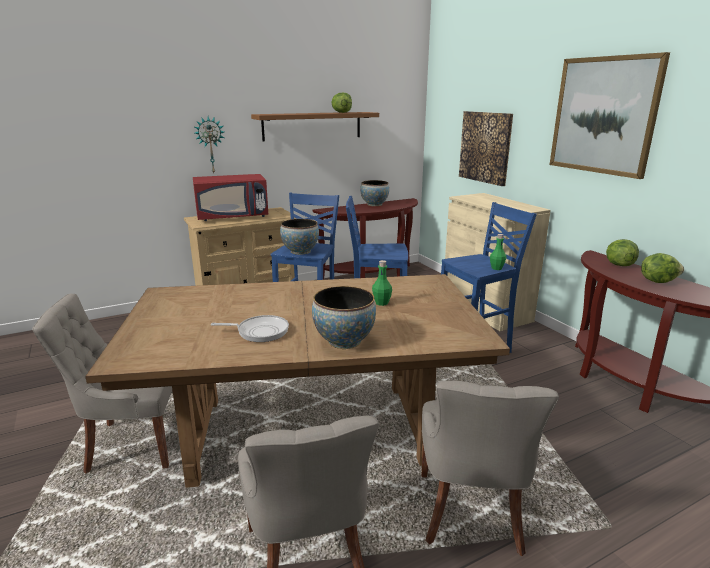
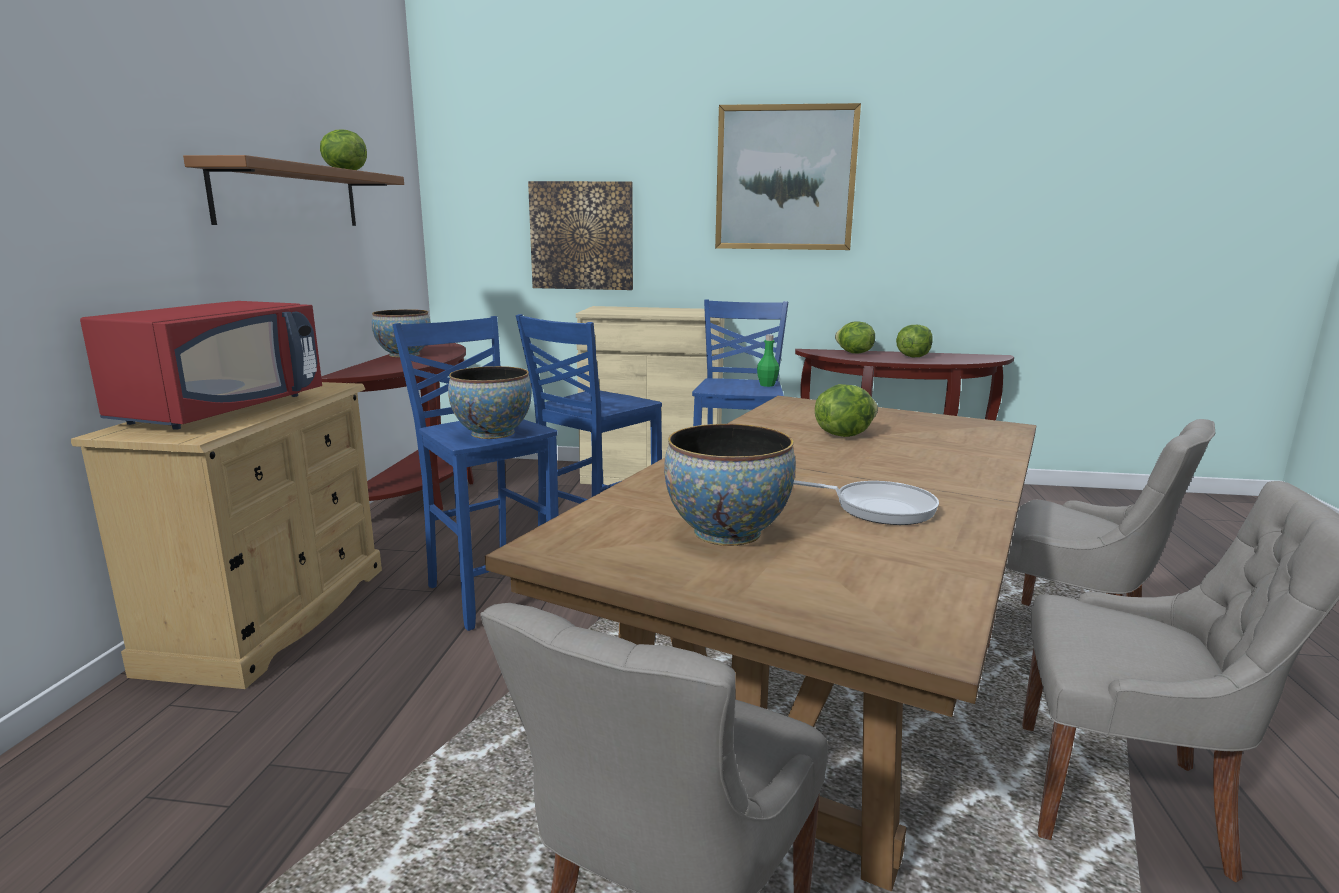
camera: 55 degrees left, 5 degrees down
(210, 145) = (105, 228): wall clock -> none
(260, 332) = (878, 508): frying pan -> frying pan turned 75 degrees clockwise
(344, 341) = (962, 474): bowl -> bowl (727, 533)
(381, 303) = (843, 434): green bottle -> lettuce

